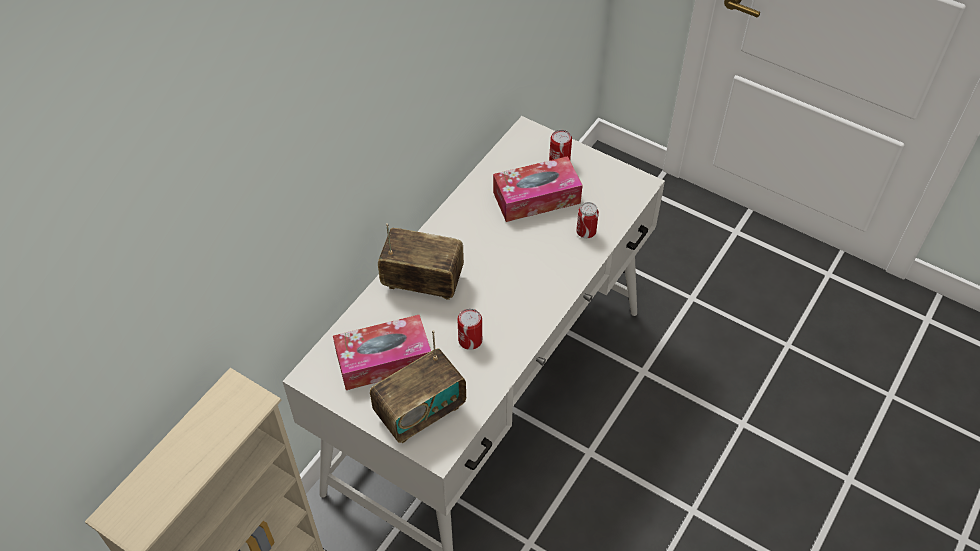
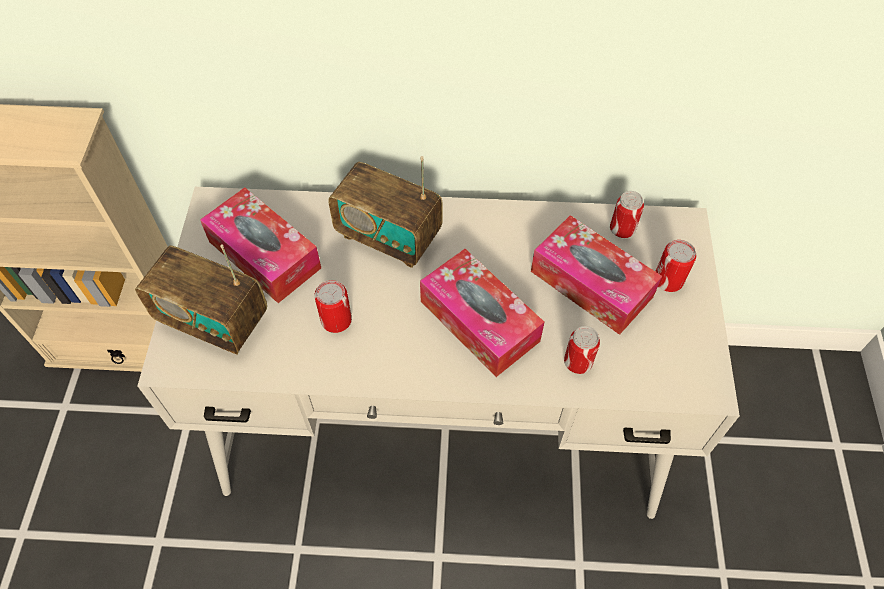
camera: 60 degrees right, 5 degrees up
(422, 282) = (389, 236): radio -> radio turned 135 degrees clockwise
(508, 162) = (622, 230): none -> can
(524, 265) = (479, 321): none -> tissue box

